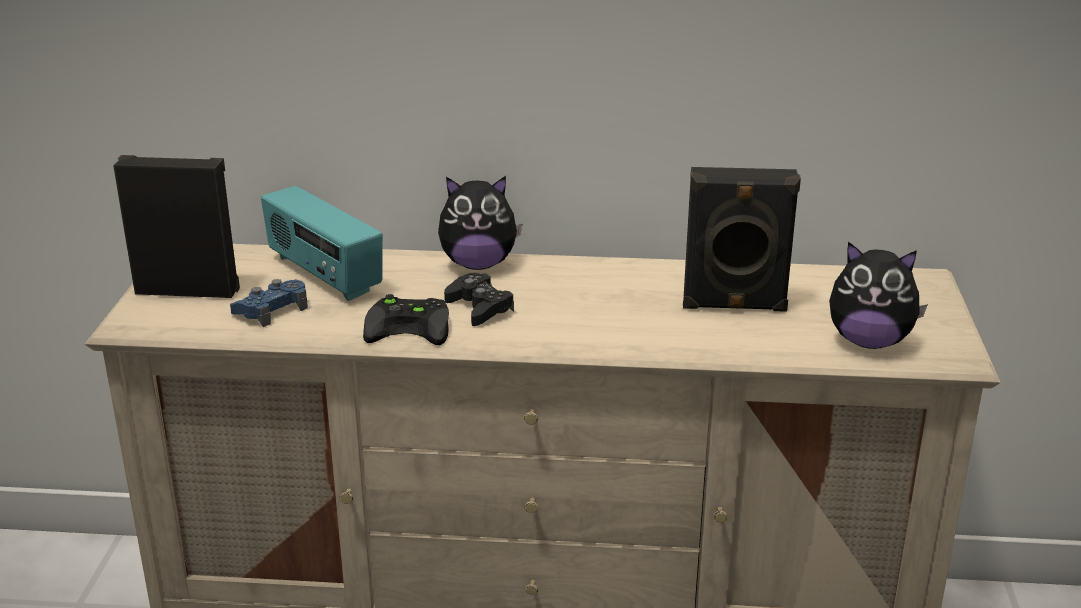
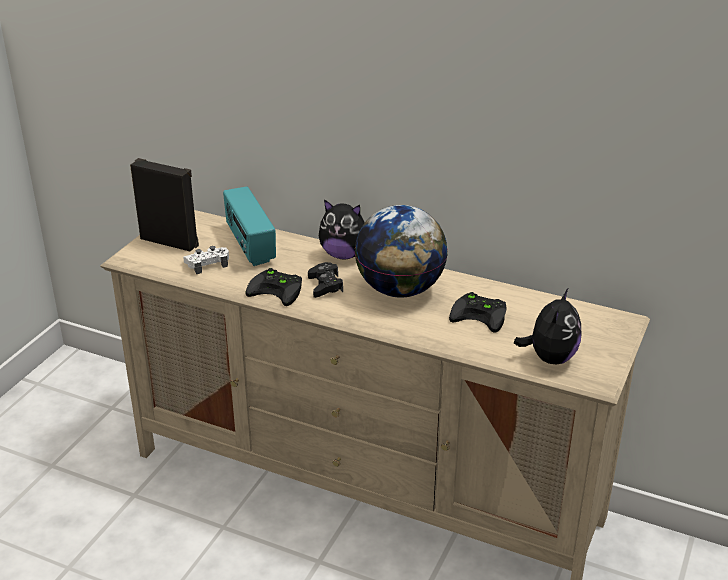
camera: 20 degrees right, 5 degrees up
(271, 310) = (207, 264): blue game controller -> white game controller
(594, 295) = (400, 290): none -> globe
(734, 306) = (481, 315): black speaker -> black game controller
(869, 341) = (550, 358): plush toy -> plush toy turned 105 degrees counterclockwise

